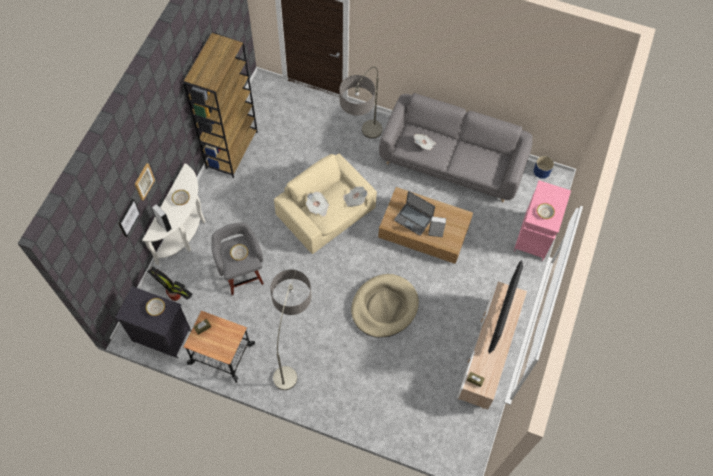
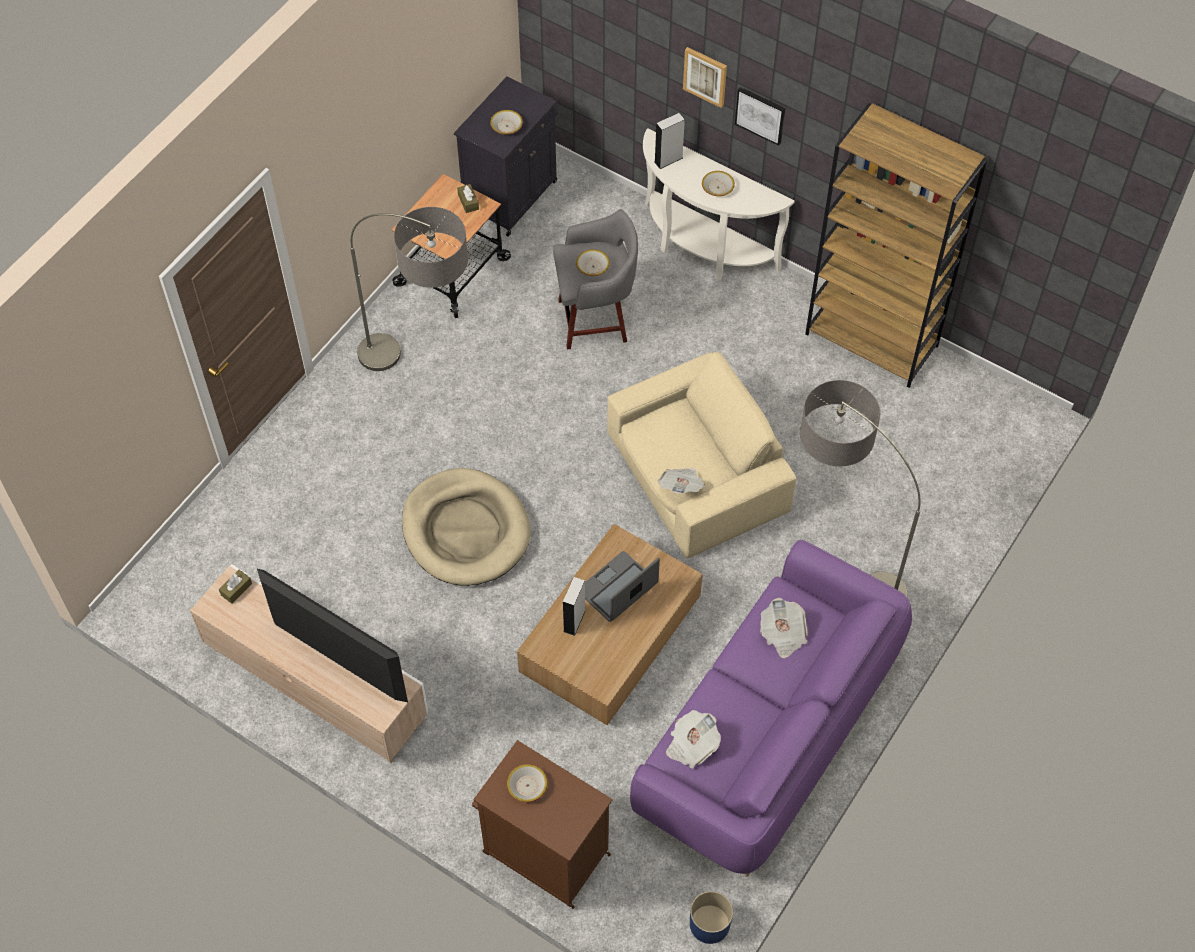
camera: 105 degrees right, 5 degrees down
(128, 217) = (648, 61): picture -> picture (760, 115)
(174, 295) = (581, 221): potted plant -> none
(318, 207) = (678, 422): newspaper -> newspaper (691, 745)
(451, 163) = (768, 734): grey sofa -> purple sofa
(533, 237) = (544, 852): pink cabinet -> brown cabinet

